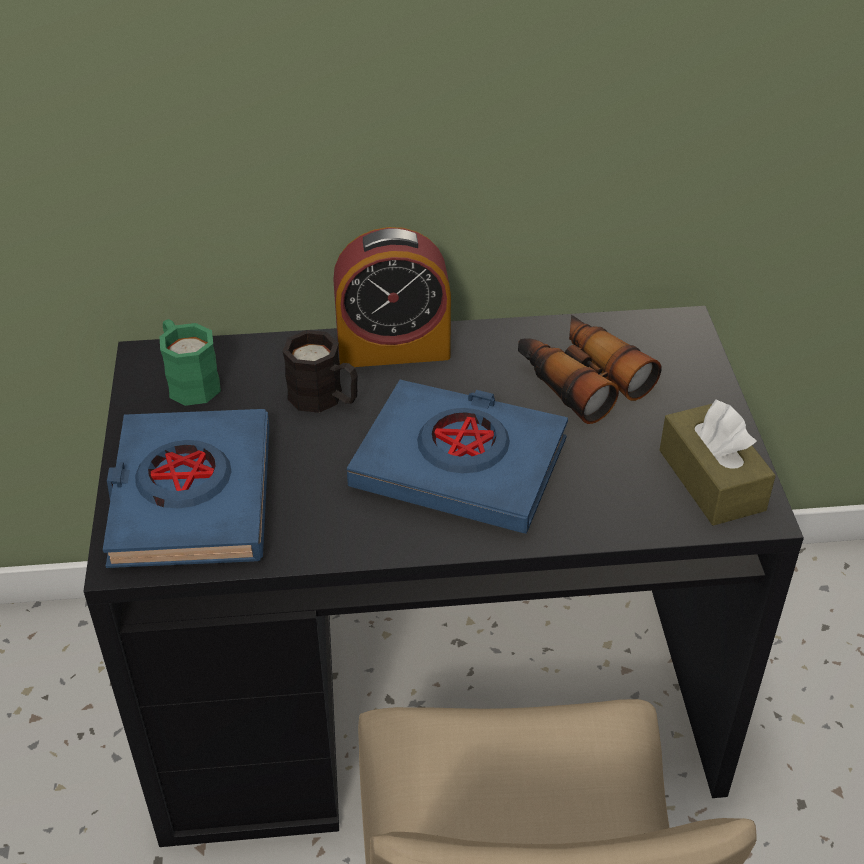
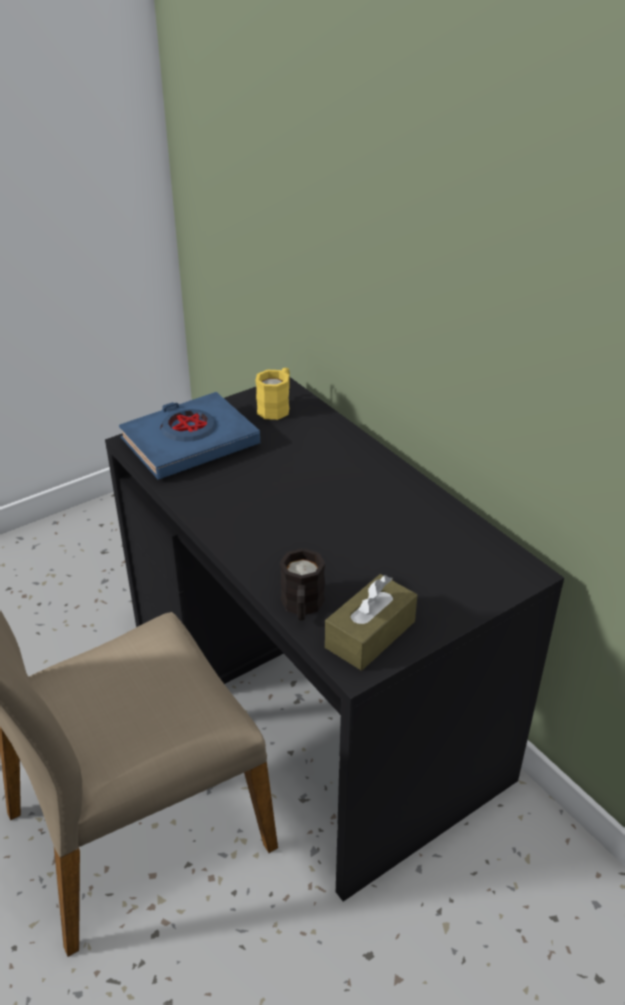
camera: 60 degrees right, 5 degrees down
(189, 381) = (276, 407): green mug -> yellow mug
(325, 399) = (303, 454): black mug -> black mug (302, 607)
(393, 349) = (371, 461): alarm clock -> none
(460, 465) = (291, 522): blue book -> none
(581, 379) = (417, 544): binoculars -> none

